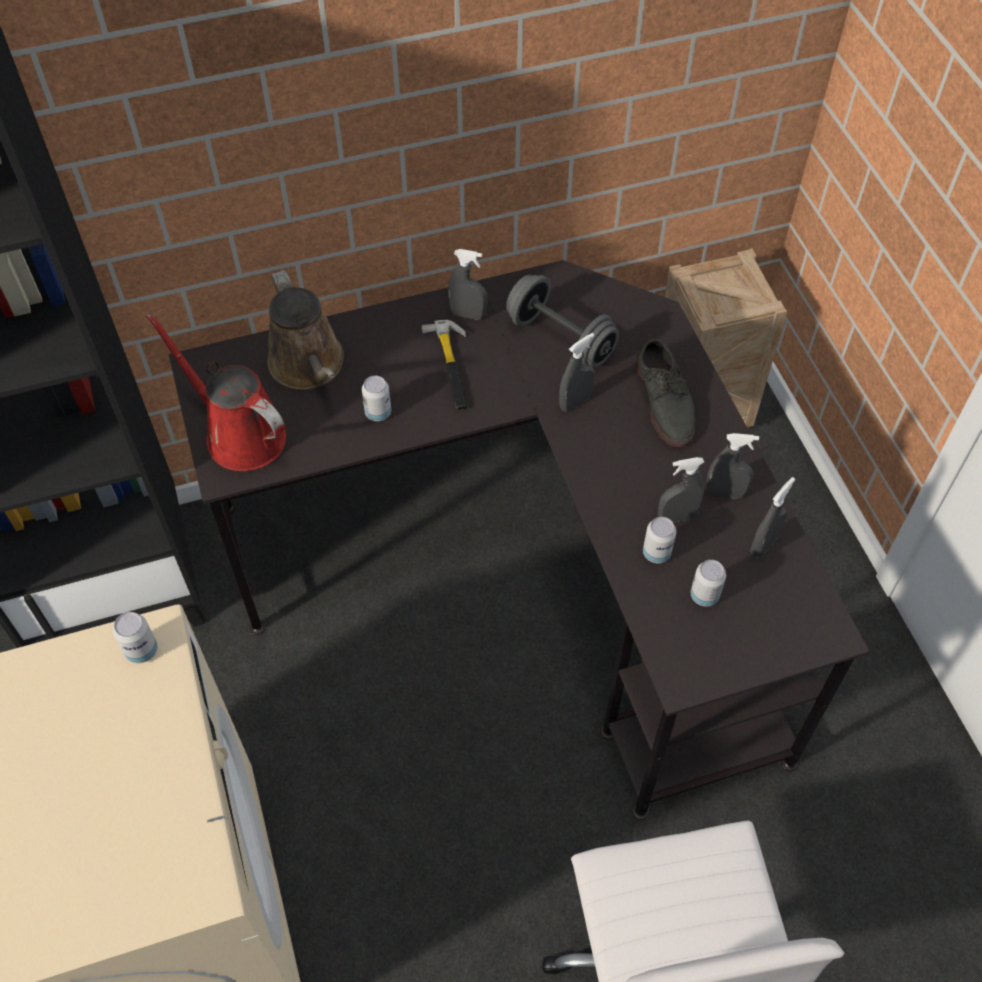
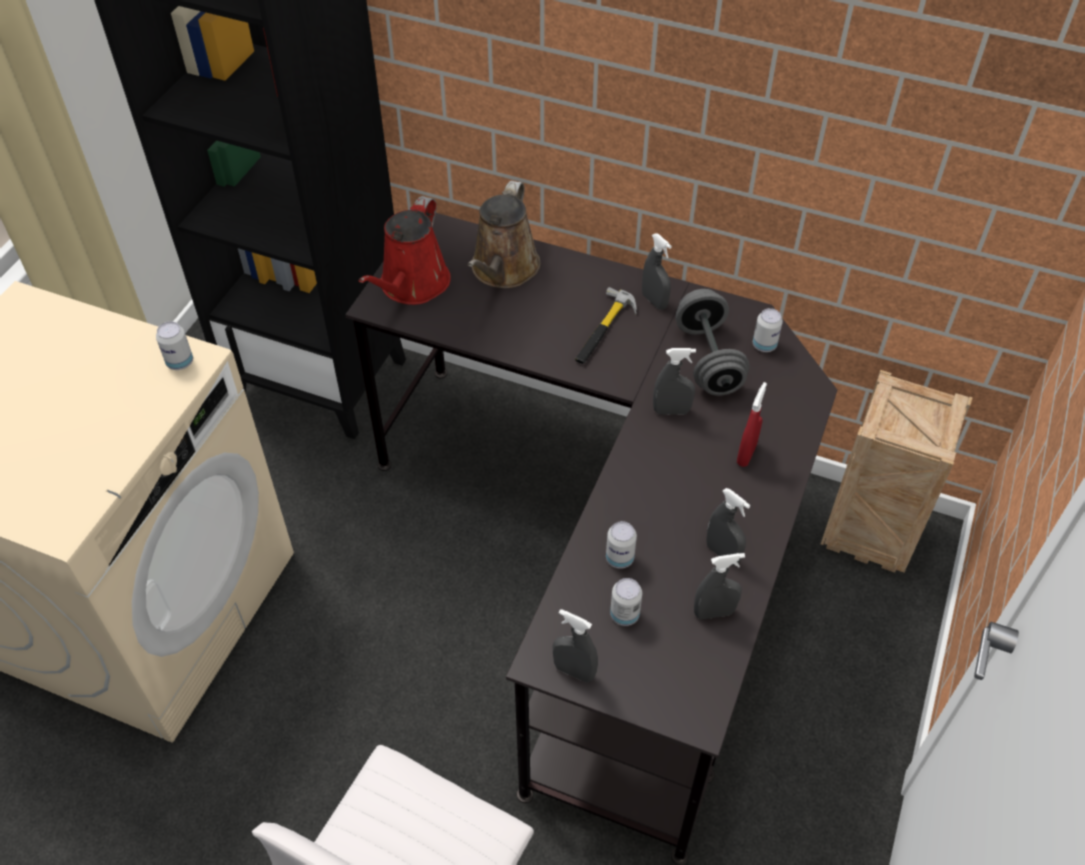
camera: 40 degrees right, 5 degrees down
(239, 433) = (412, 286): red watering can -> red watering can turned 150 degrees counterclockwise
(378, 413) = (518, 329): can -> can (764, 345)
(665, 400) = (746, 454): grey shoe -> red spray bottle
(677, 517) = (664, 544): grey spray bottle -> grey spray bottle (574, 671)

